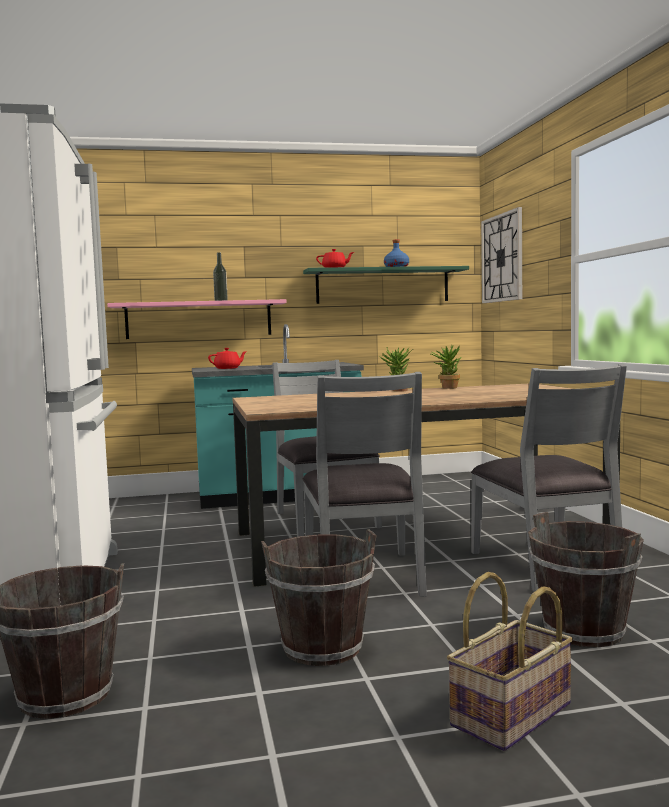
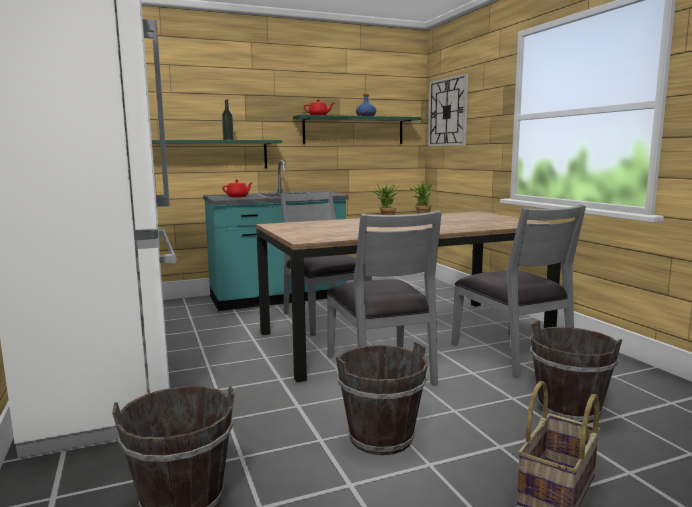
camera: 10 degrees left, 5 degrees up
(199, 319) = (208, 155): pink shelf -> green shelf

